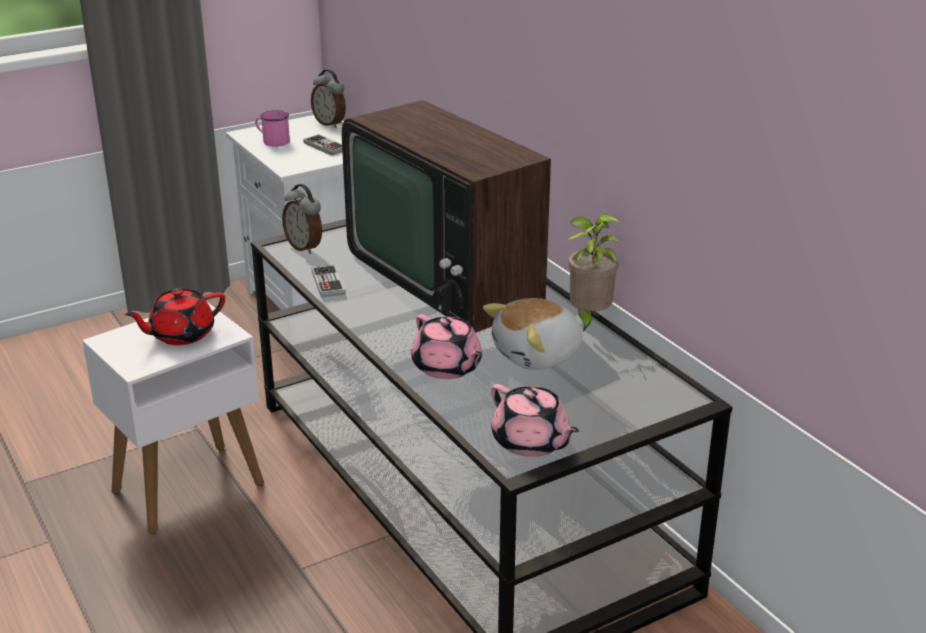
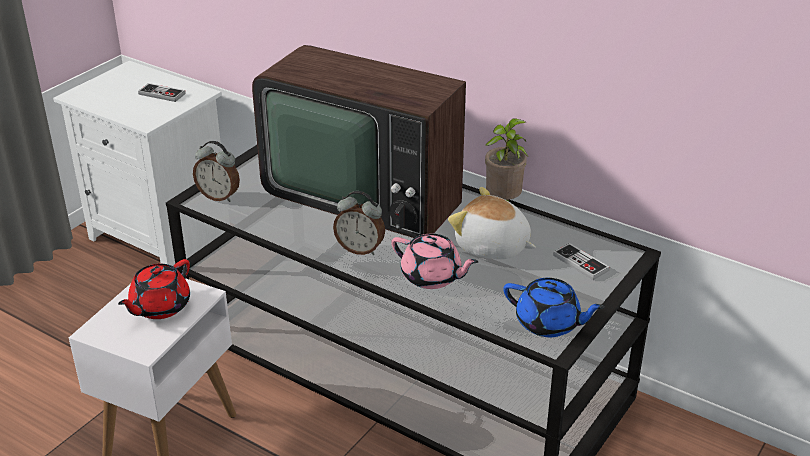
camera: 25 degrees left, 5 degrees up
(272, 141) = (107, 98): pink mug -> none
(328, 283) = (270, 225): game controller -> game controller (580, 263)
(330, 124) = (146, 70): alarm clock -> alarm clock (360, 249)
(531, 442) = (548, 324): pink teapot -> blue teapot
(538, 355) = (492, 247): plush toy -> plush toy turned 90 degrees clockwise

